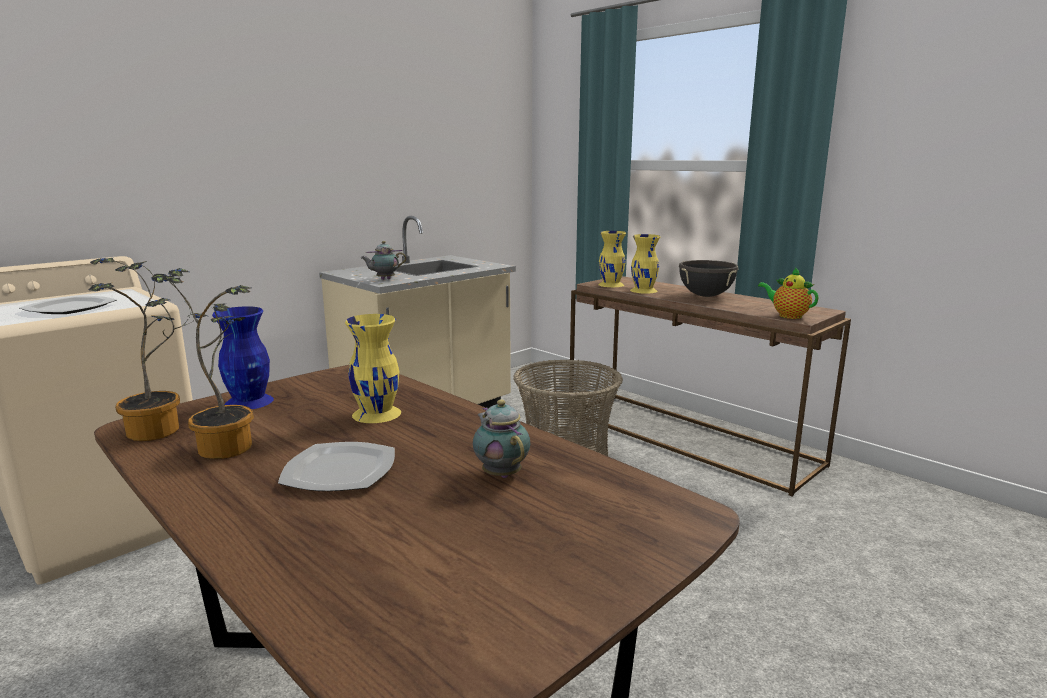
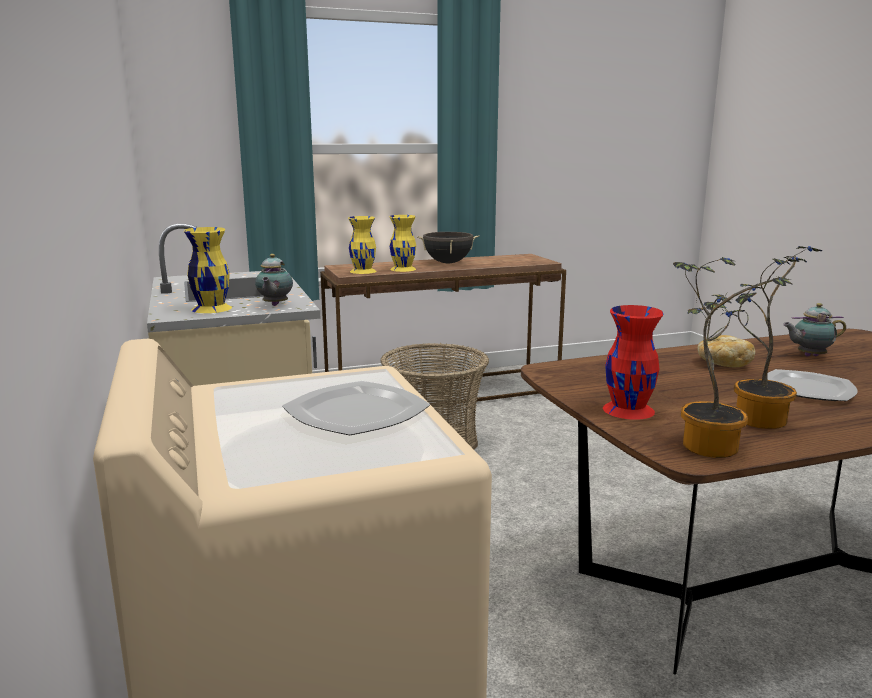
camera: 65 degrees left, 0 degrees up
(250, 402) = (629, 409): blue vase -> red vase
(377, 413) = (681, 372): yellow vase -> yellow vase (211, 308)
(421, 429) = (722, 364): none -> bread
(787, 316) = (533, 261): teapot -> none

